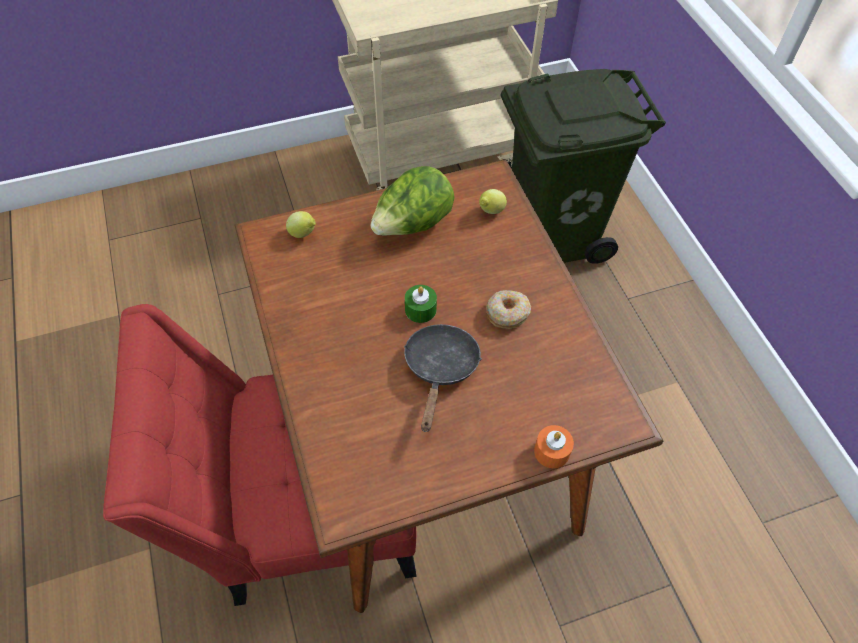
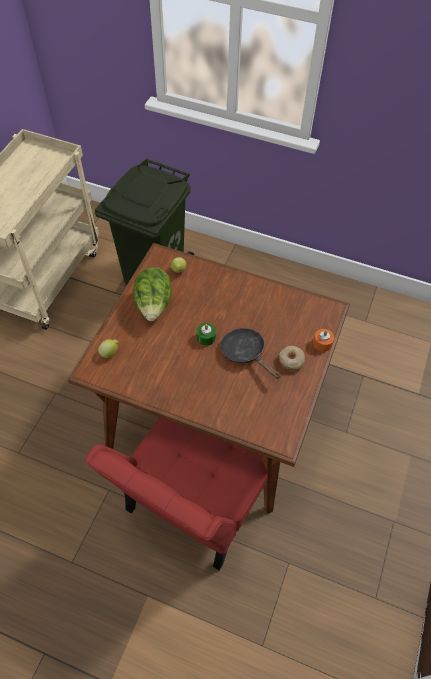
camera: 50 degrees left, 0 degrees up
(507, 313) = (241, 307): donut -> donut (291, 360)

